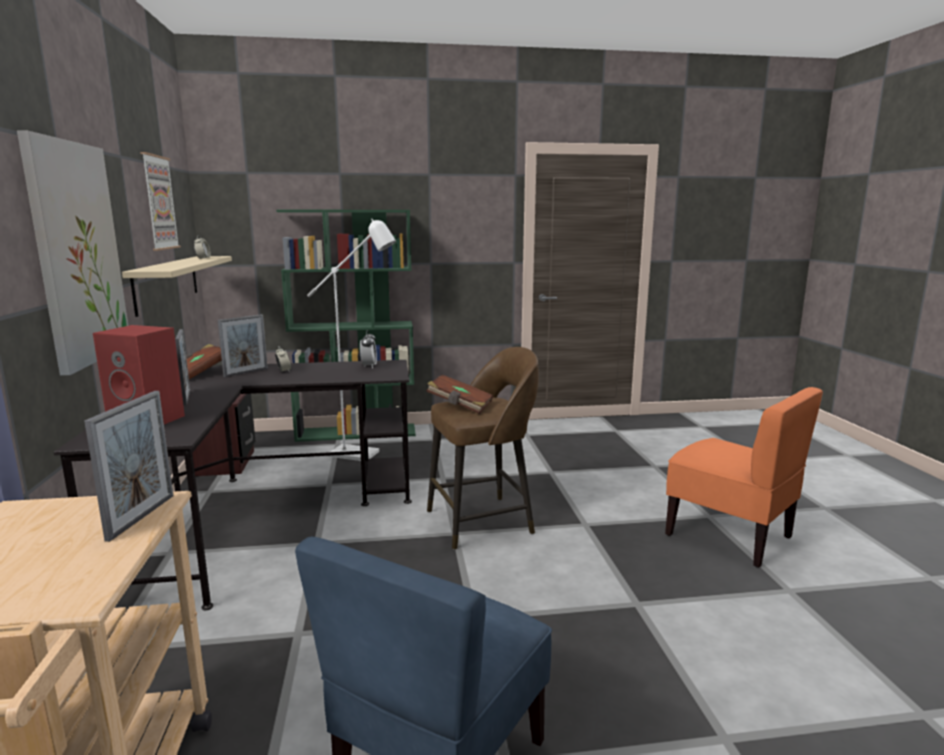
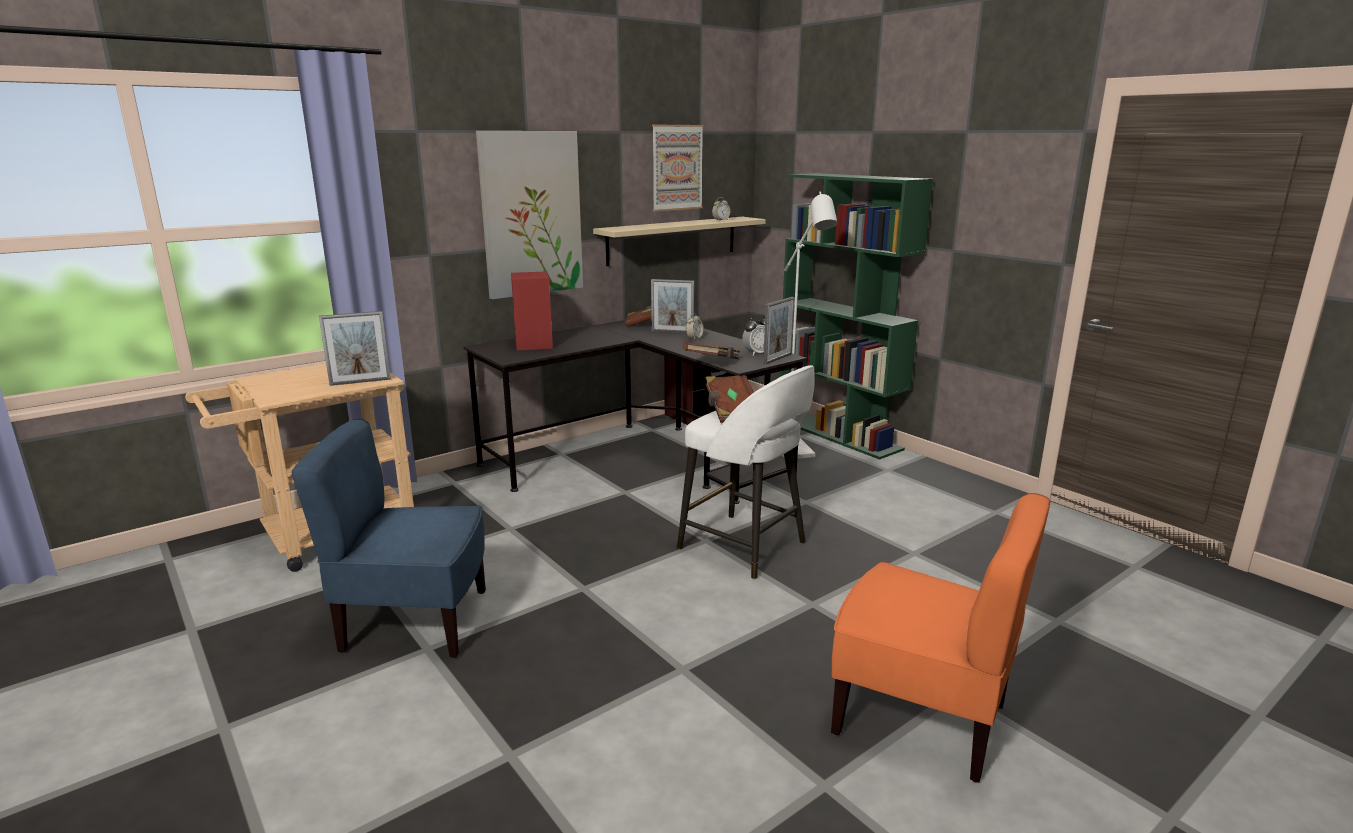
camera: 60 degrees right, 5 degrees up
(187, 397) = (590, 338): picture frame -> picture frame (777, 359)
(367, 380) = (713, 363): none -> brown book
(482, 521) = (745, 546): brown stool -> white stool
(729, 535) = (921, 717): orange chair -> orange chair turned 75 degrees counterclockwise

